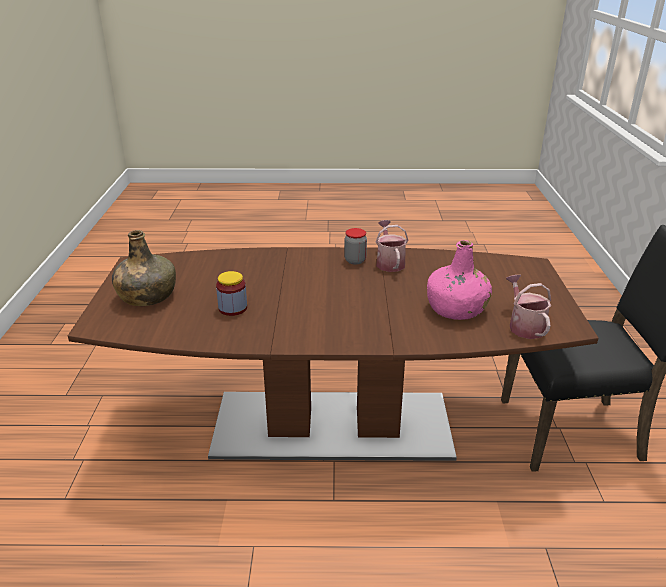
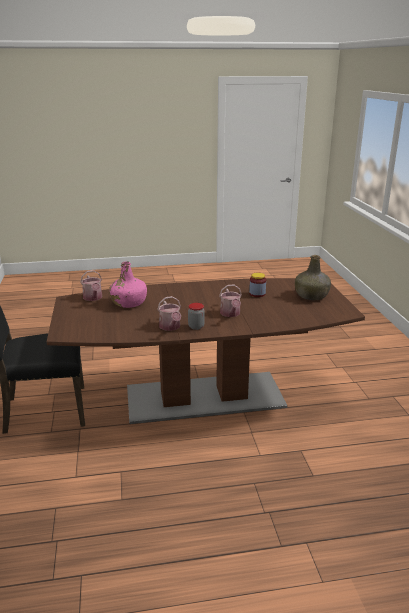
camera: 170 degrees right, 5 degrees down
(299, 275) = (230, 314): none -> watering can

